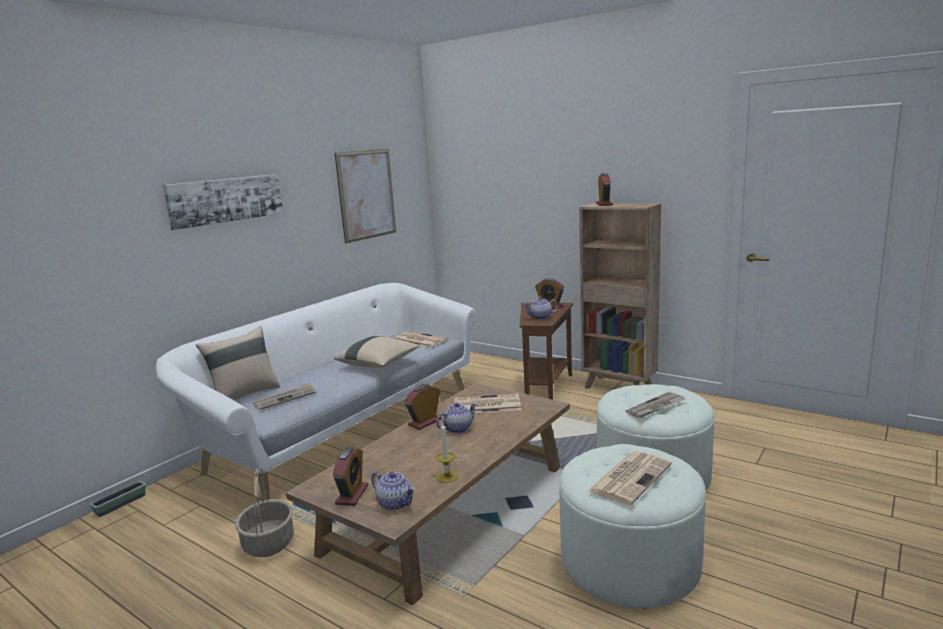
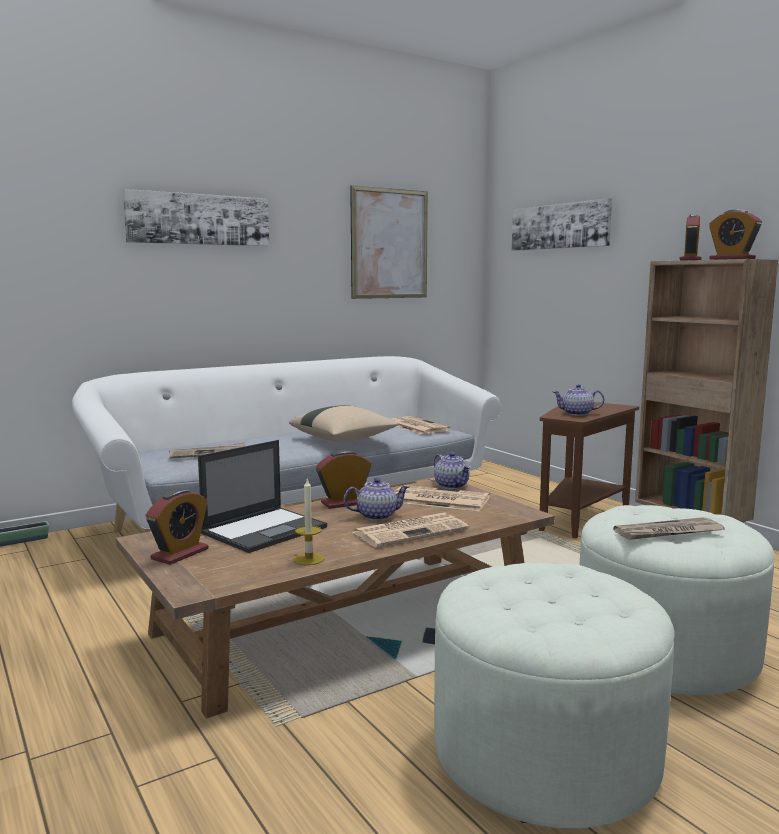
camera: 20 degrees right, 5 degrees down
(244, 395) = (174, 446): beige pillow -> none
(268, 543) = (115, 609): basket -> none
(392, 459) = (265, 530): none -> laptop
(395, 503) = (217, 572): teapot -> teapot (452, 485)
(494, 172) = (560, 226): none -> picture
(550, 306) = (602, 406): alarm clock -> alarm clock (732, 259)
(630, 477) = (543, 602): newspaper -> newspaper (411, 531)

